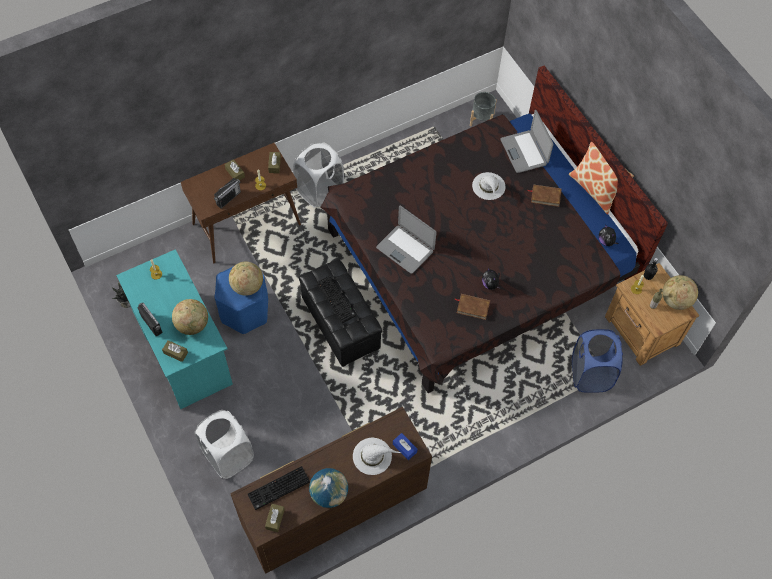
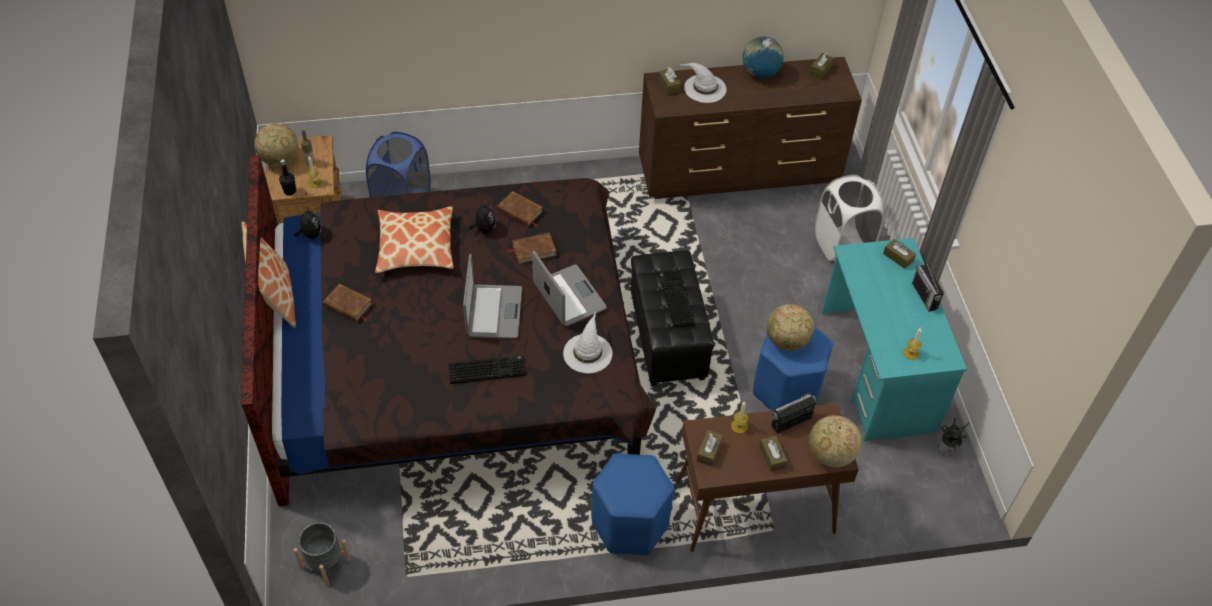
camera: 160 degrees left, 10 degrees down
(192, 324) = (872, 281): globe -> globe (830, 455)
(278, 489) = (810, 89): keyboard -> keyboard (487, 369)
(319, 191) = (630, 524): white laundry basket -> blue stool
(404, 448) = (669, 85): blue tissue box -> brown tissue box
(446, 278) = (534, 250): none -> brown book
(489, 186) = (414, 340): white hat -> white hat (587, 352)
(524, 152) = (334, 372): laptop -> laptop (493, 312)
(529, 253) = (416, 247): none -> pillow

